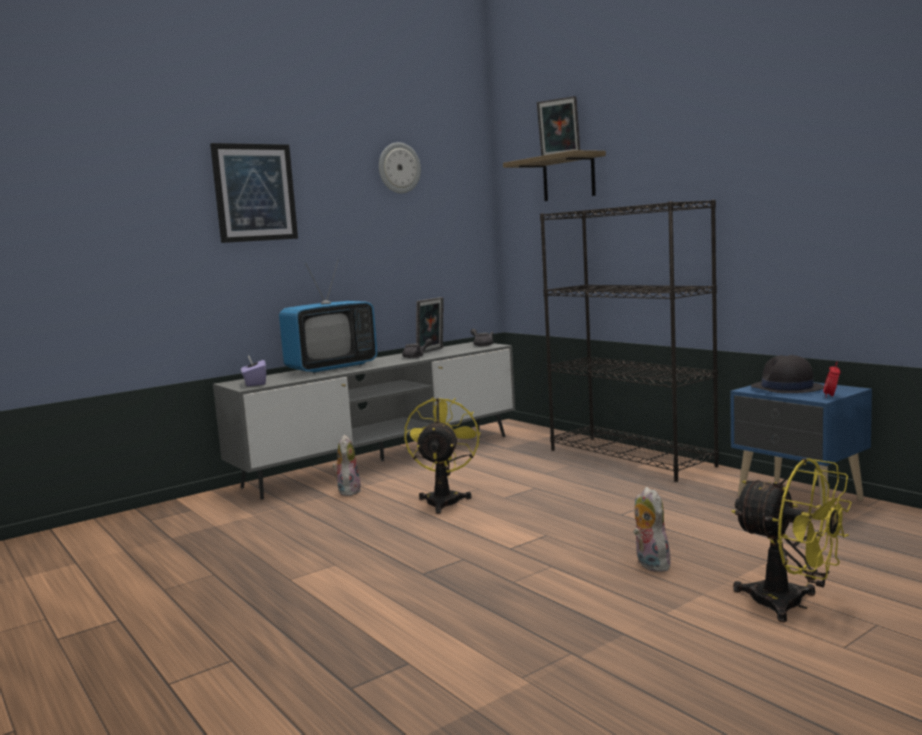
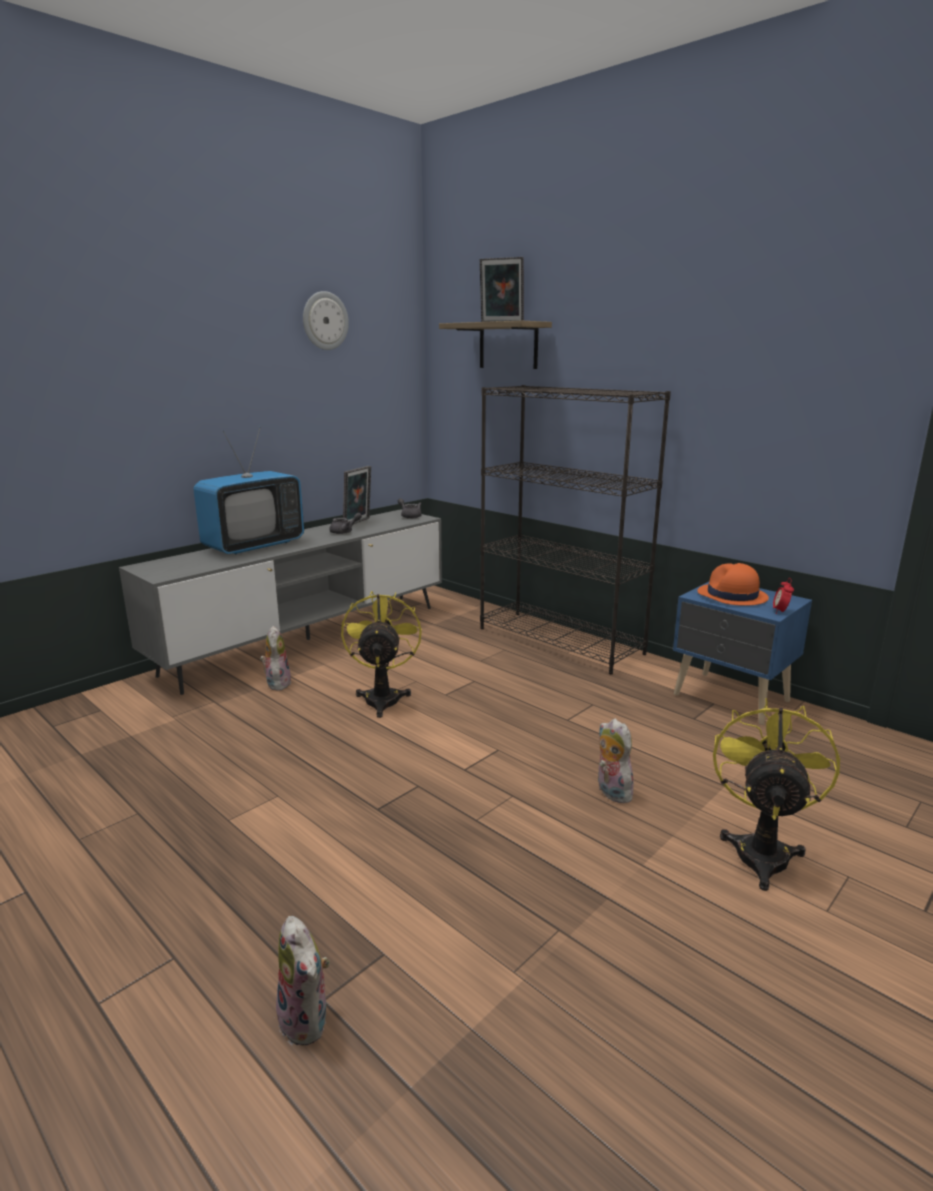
camera: 10 degrees left, 10 degrees up
(254, 193) = (160, 345): picture -> none
(255, 383) = (169, 570): purple tissue box -> none
(335, 699) = (308, 1020): none -> plush toy
(786, 388) = (732, 596): black hat -> orange hat
(791, 605) = (761, 849): yellow fan -> yellow fan turned 105 degrees counterclockwise

